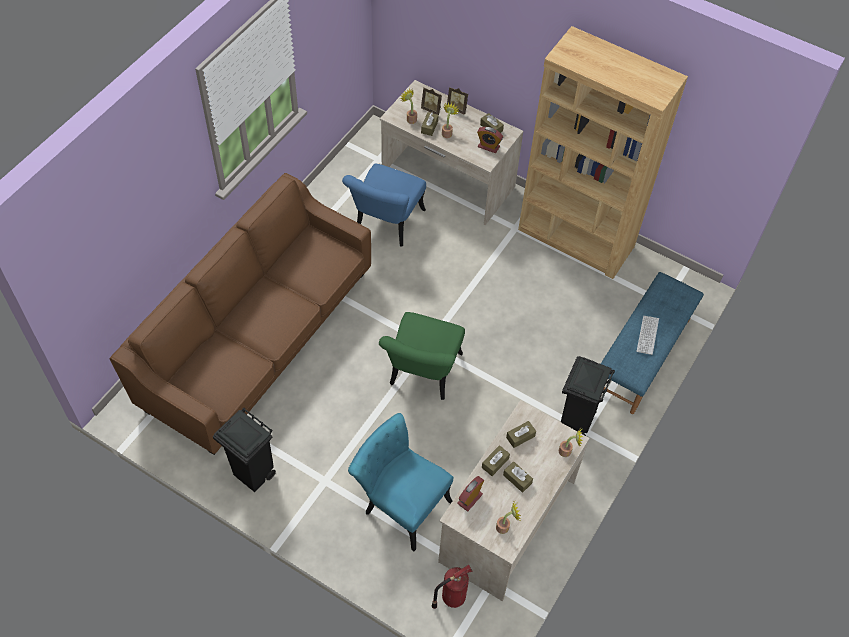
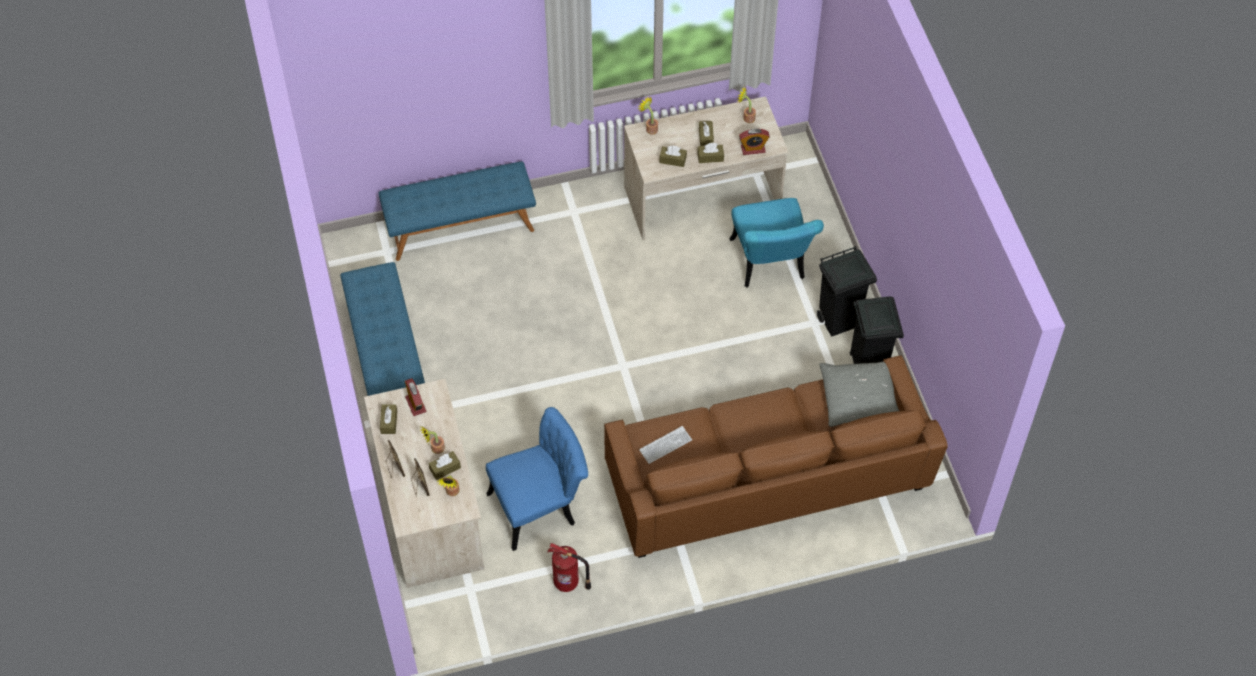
camera: 135 degrees left, 0 degrees up
(216, 383) = (859, 399): none -> grey pillow
(422, 376) = (655, 343): green chair -> none
(451, 597) = (793, 183): fire extinguisher -> fire extinguisher (568, 583)
(576, 239) = (386, 358): brown bookcase -> blue bench
(576, 422) = (573, 222): black trash can -> black trash can (839, 321)
(647, 335) = (469, 190): keyboard -> keyboard (665, 445)

